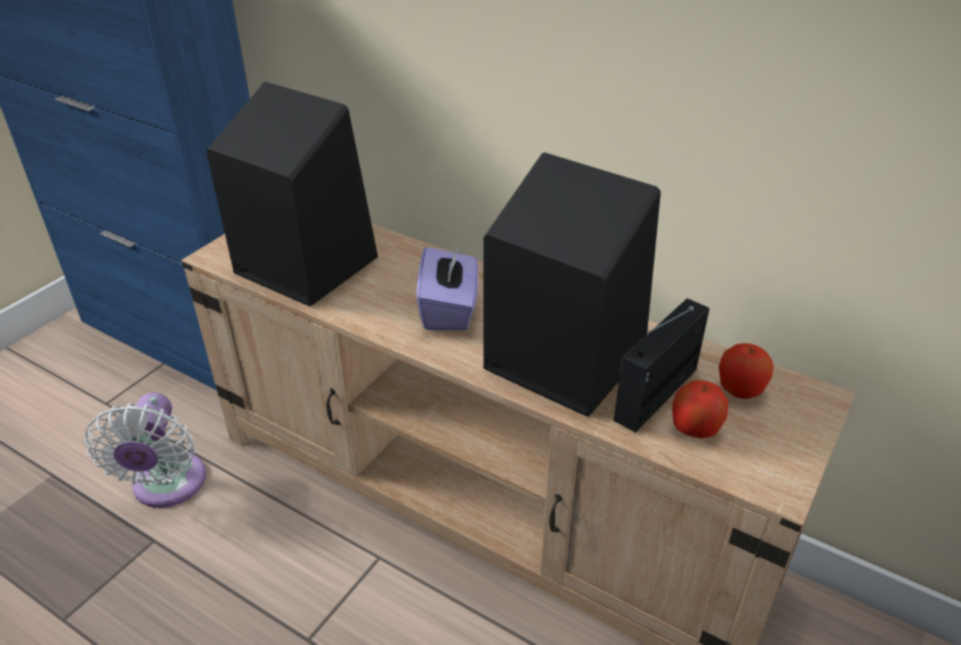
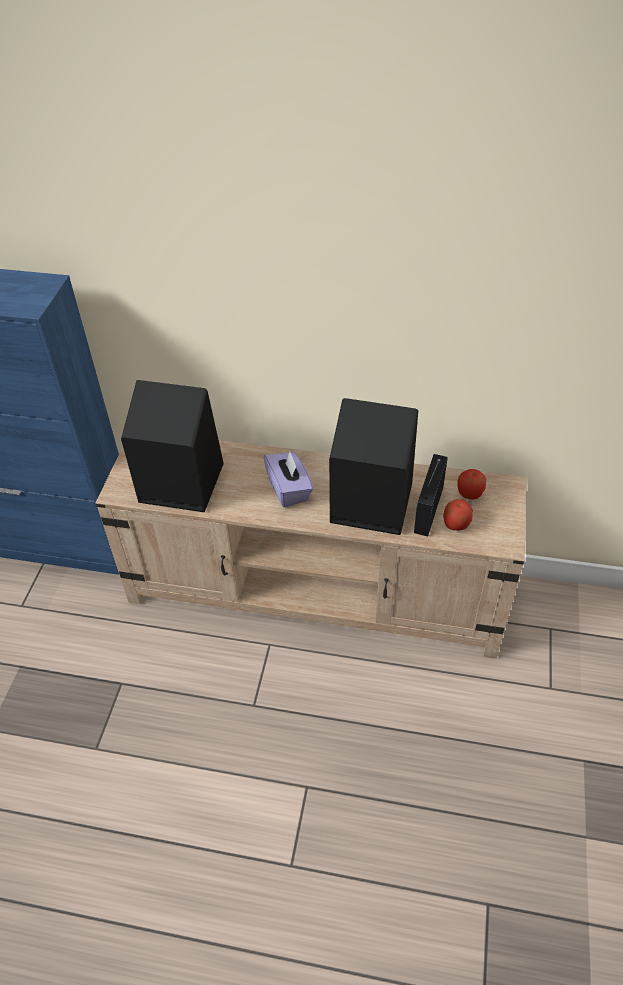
camera: 20 degrees left, 10 degrees up
(167, 487) = (106, 647): white fan -> none

